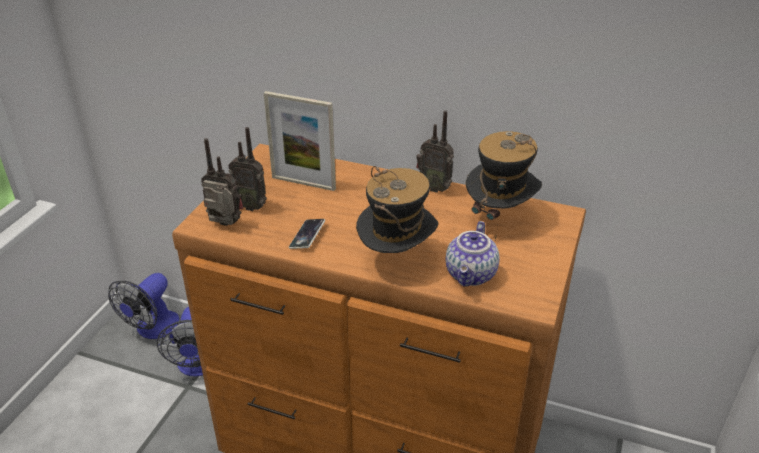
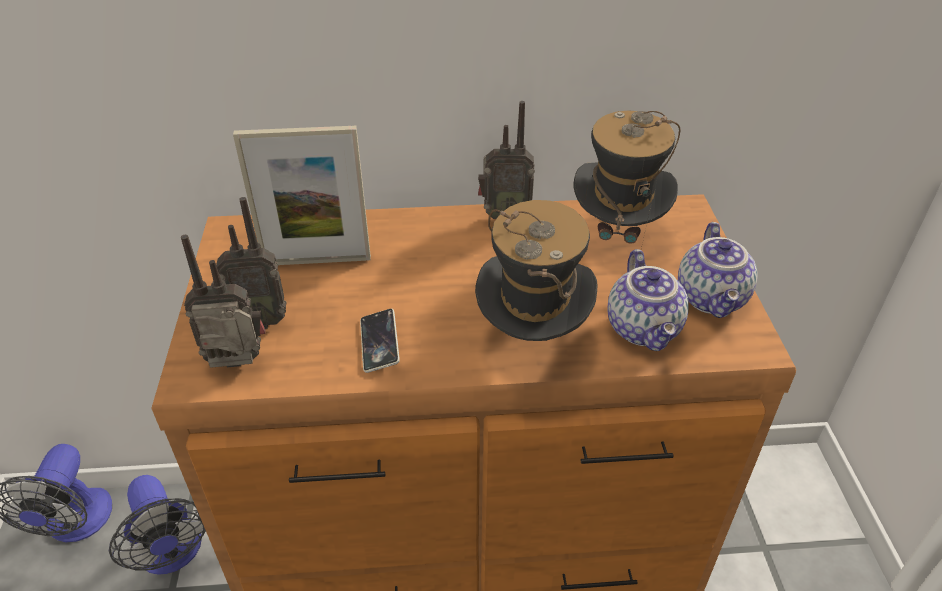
camera: 25 degrees left, 5 degrees up
(532, 271) = (713, 299): none -> teapot

